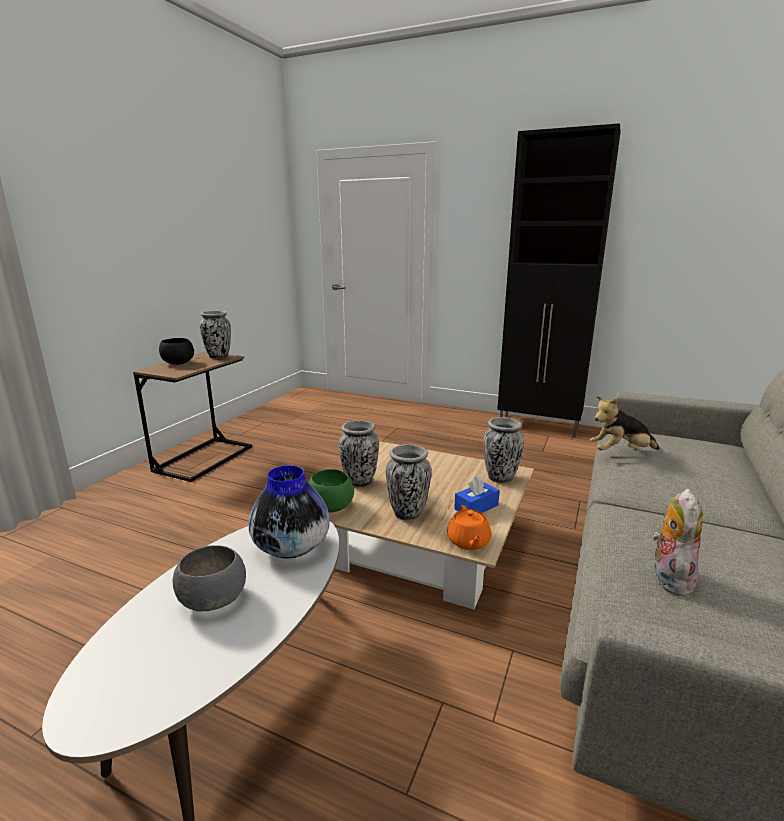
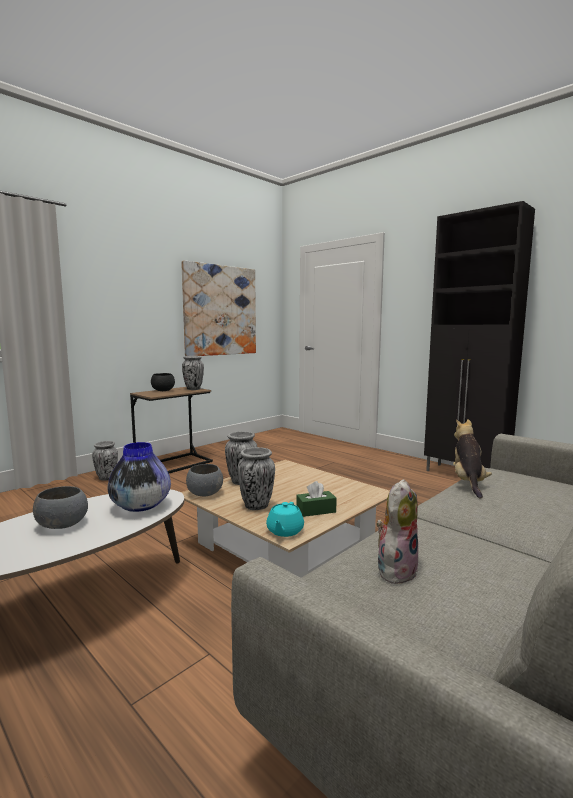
camera: 20 degrees right, 10 degrees down
(225, 241) = (220, 310): none -> picture
(331, 507) = (204, 494): green bowl -> grey bowl
(468, 542) = (284, 531): orange teapot -> turquoise teapot
(476, 507) = (316, 510): blue tissue box -> green tissue box
(500, 478) = (358, 495): vase -> vase (106, 478)
(620, 452) = (468, 482): plush toy -> plush toy turned 90 degrees clockwise

